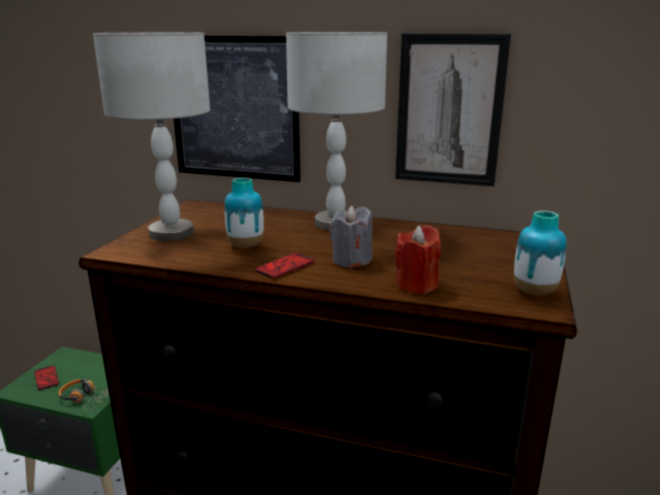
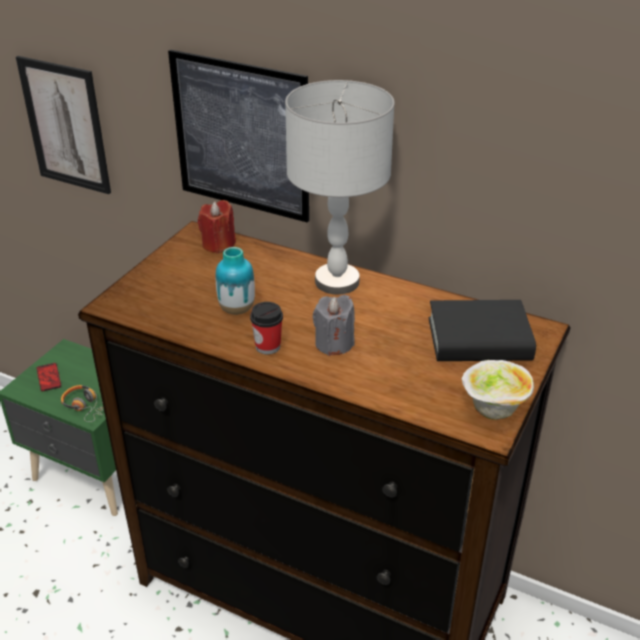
camera: 10 degrees right, 15 degrees up
(171, 233) = (167, 281): grey table lamp -> none
(285, 267) = (267, 346): phone -> cup
(416, 285) = (383, 387): red candle -> red candle (218, 244)
(449, 111) = (465, 179): picture -> picture (65, 125)
(486, 248) = (479, 340): none -> black book
(534, 292) = (492, 409): vase -> bowl

